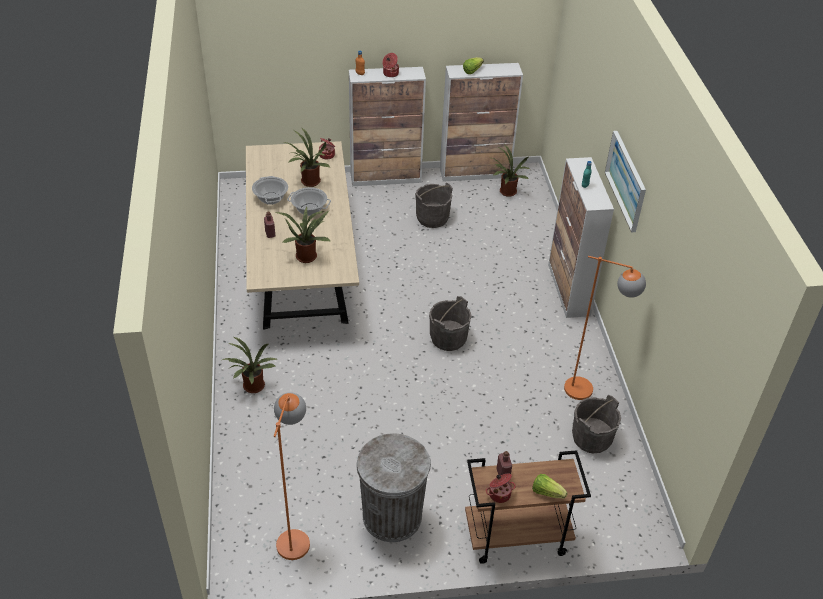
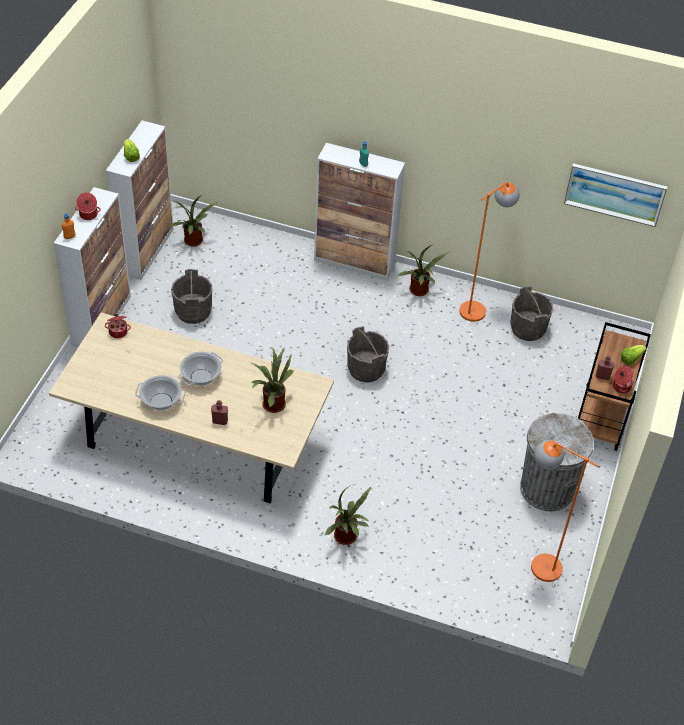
camera: 65 degrees left, 5 degrees up
(309, 182) = (155, 362): potted plant -> potted plant (419, 291)
(626, 180) = (411, 132): picture -> picture (615, 194)

